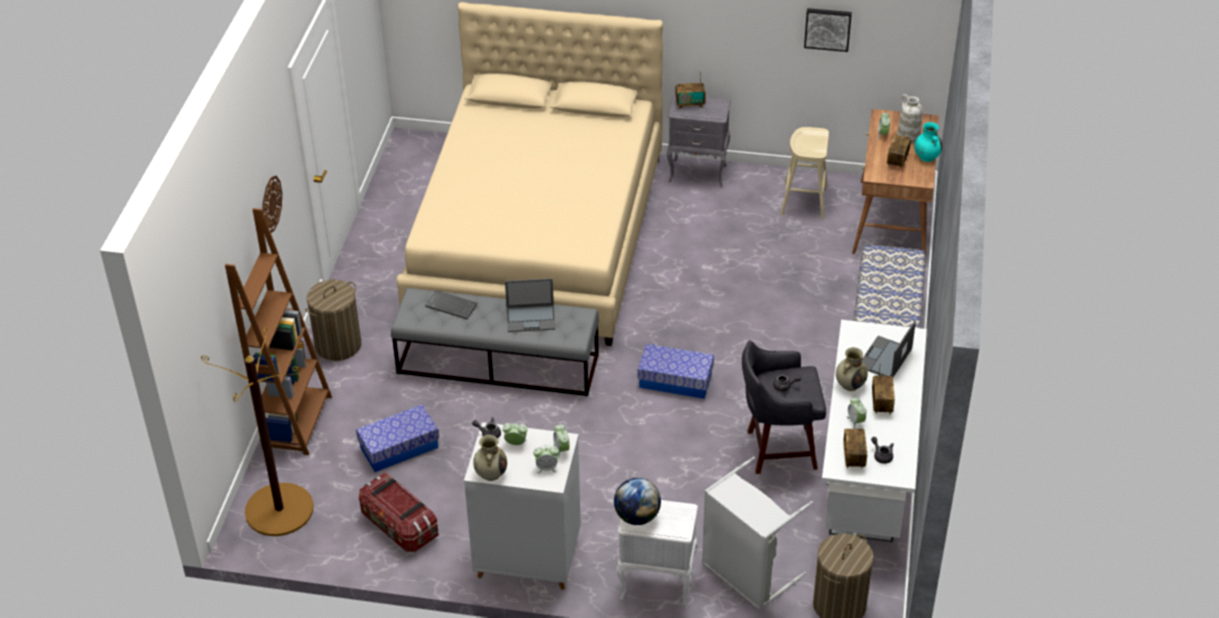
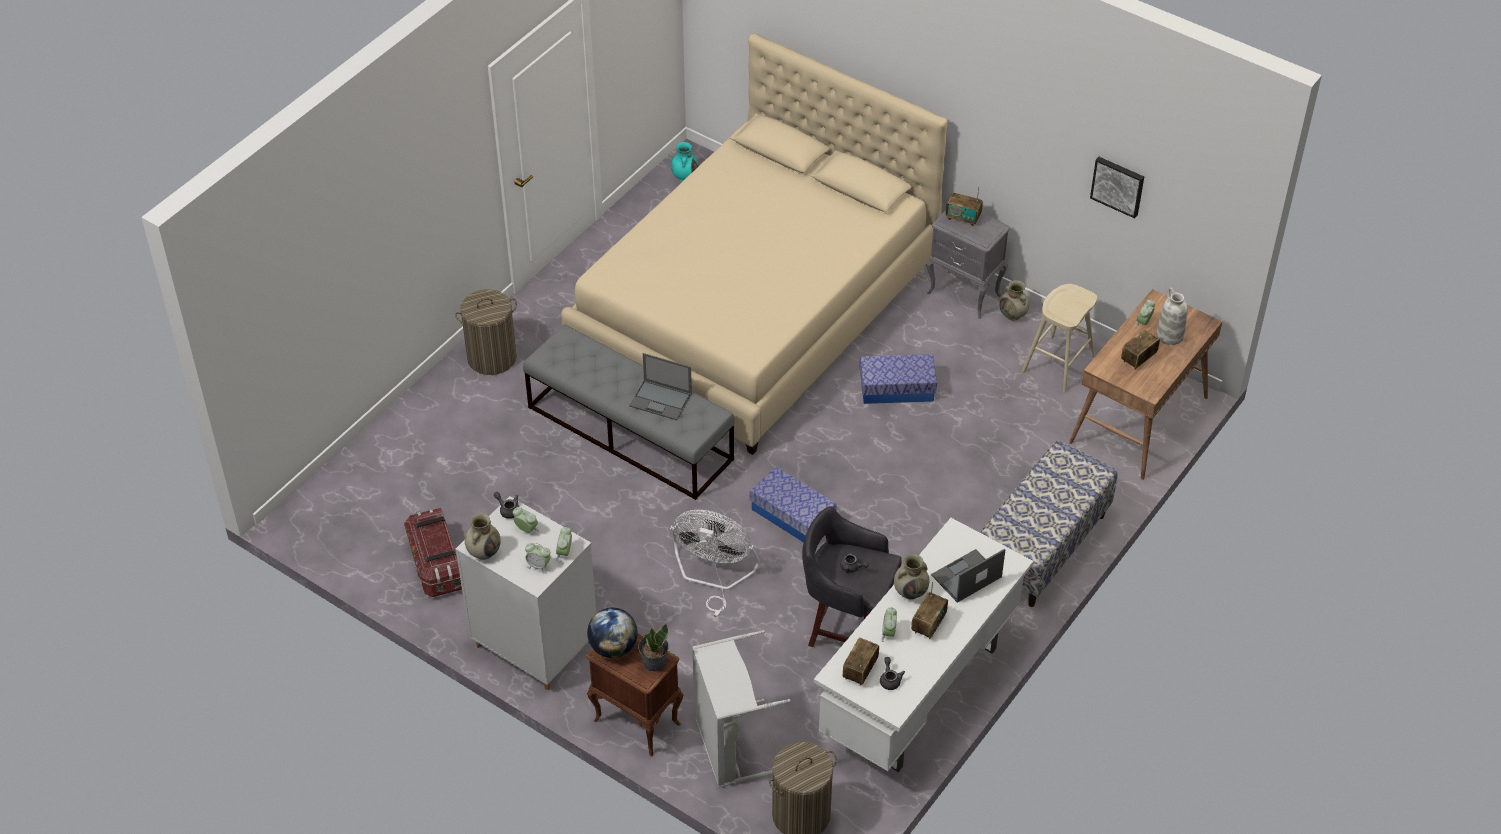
camera: 25 degrees right, 5 degrees up
(271, 204) = (427, 201): wall clock -> none
(279, 510) = (340, 506): brown clothes rack -> none
(297, 422) = (407, 424): brown bookcase -> none
(399, 448) = (484, 486): storage box -> storage box (896, 388)
(452, 305) = (594, 358): keyboard -> none
(642, 449) = (712, 576): none -> white fan
(656, 586) = (636, 722): white nightstand -> brown nightstand
(679, 515) = (654, 662): none -> potted plant
(745, 176) = (1013, 315): none -> beige vase
(926, 157) = (1173, 365): turquoise vase -> turquoise vase (684, 176)

